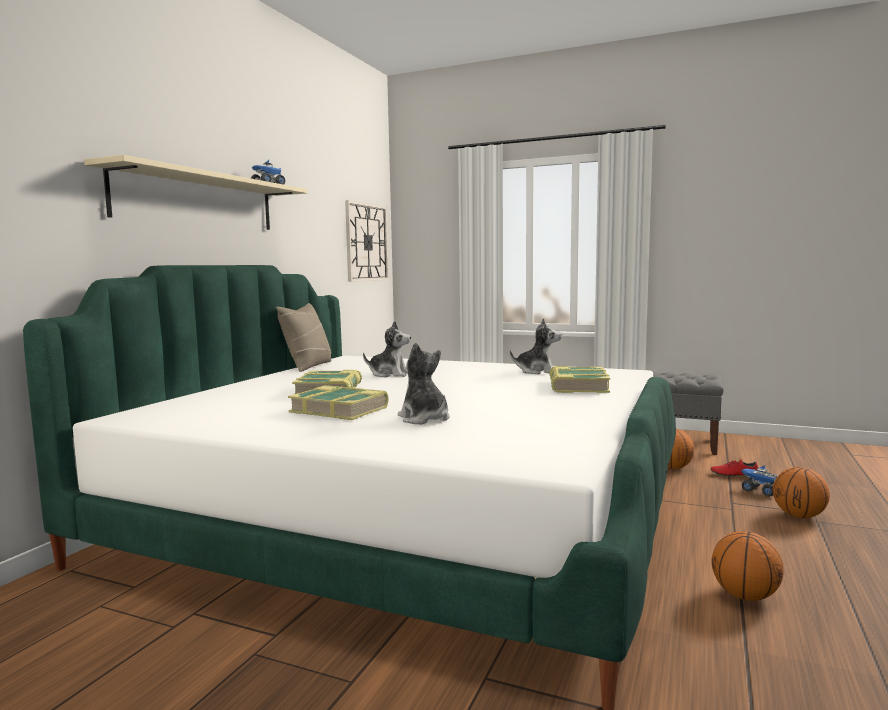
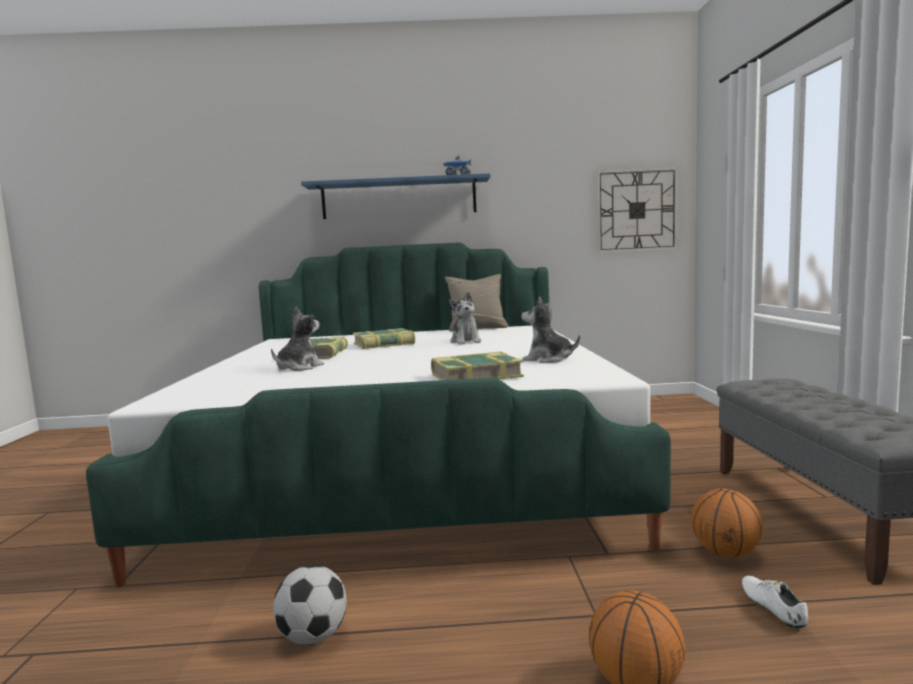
camera: 65 degrees right, 0 degrees up
(198, 201) = (399, 198): beige shelf -> blue shelf
(537, 371) = (548, 359): plush toy -> plush toy turned 135 degrees clockwise
(733, 475) = (772, 608): red shoe -> white shoe
(745, 596) = (312, 637): basketball -> football
(760, 491) = (719, 638): toy truck -> none

